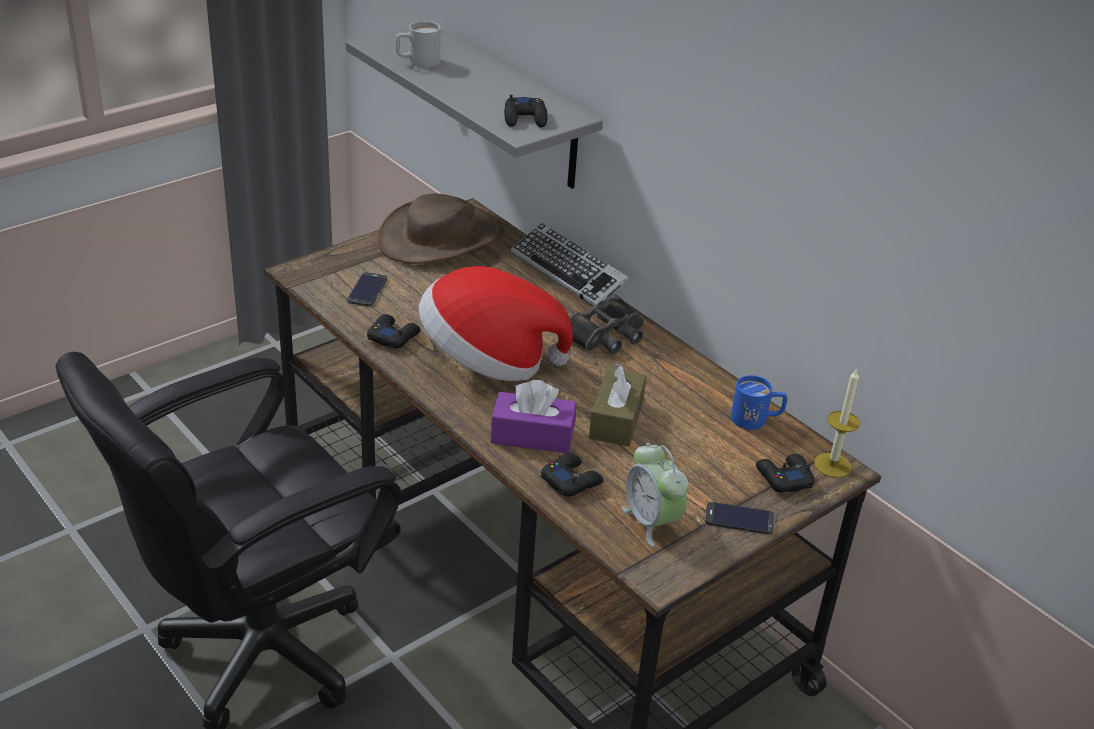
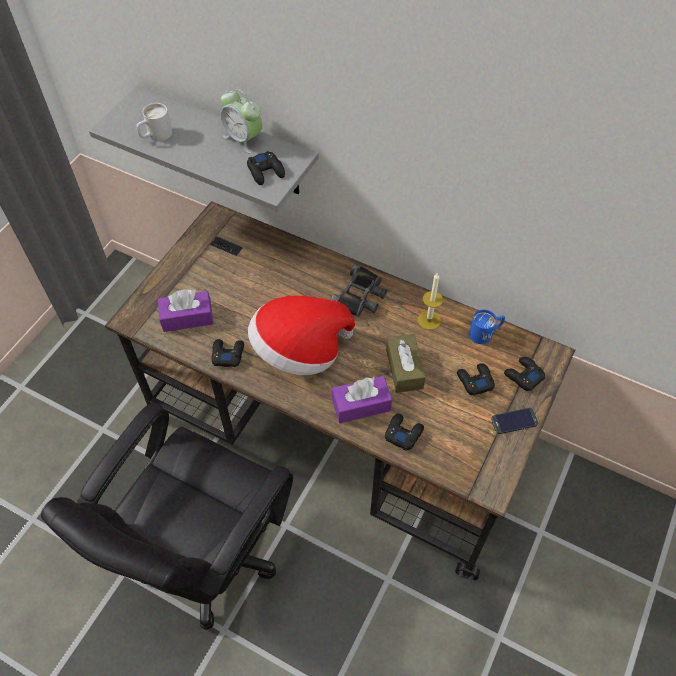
camera: 20 degrees left, 20 degrees up
(367, 290) = (187, 317): phone -> purple tissue box
(442, 237) = (211, 248): brown hat -> none
(568, 272) = (309, 248): keyboard -> none
(651, 522) = (466, 446): alarm clock -> alarm clock (243, 139)
(708, 461) = (474, 381): none -> black game controller
(832, 465) = (545, 353): candle -> candle (429, 320)

